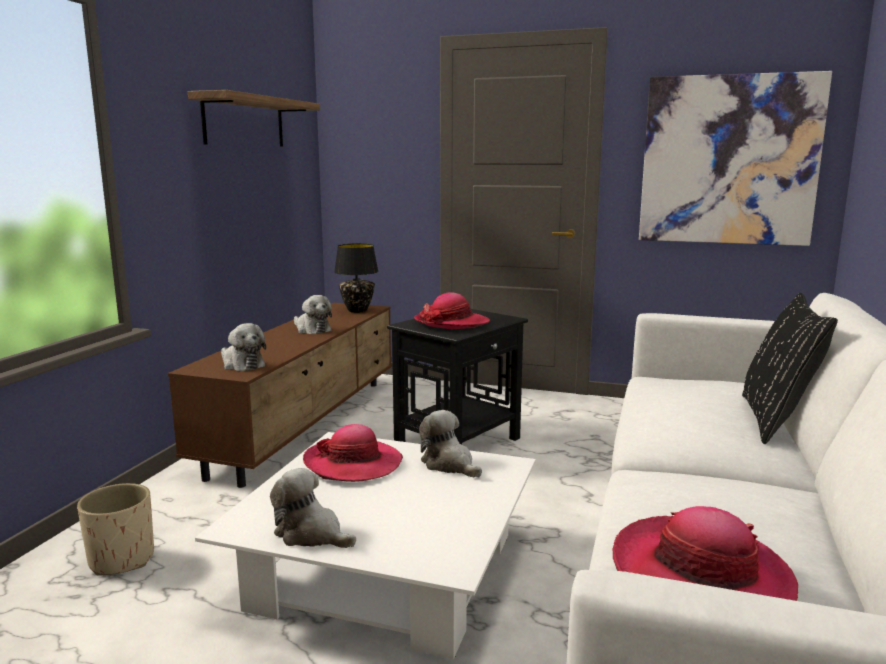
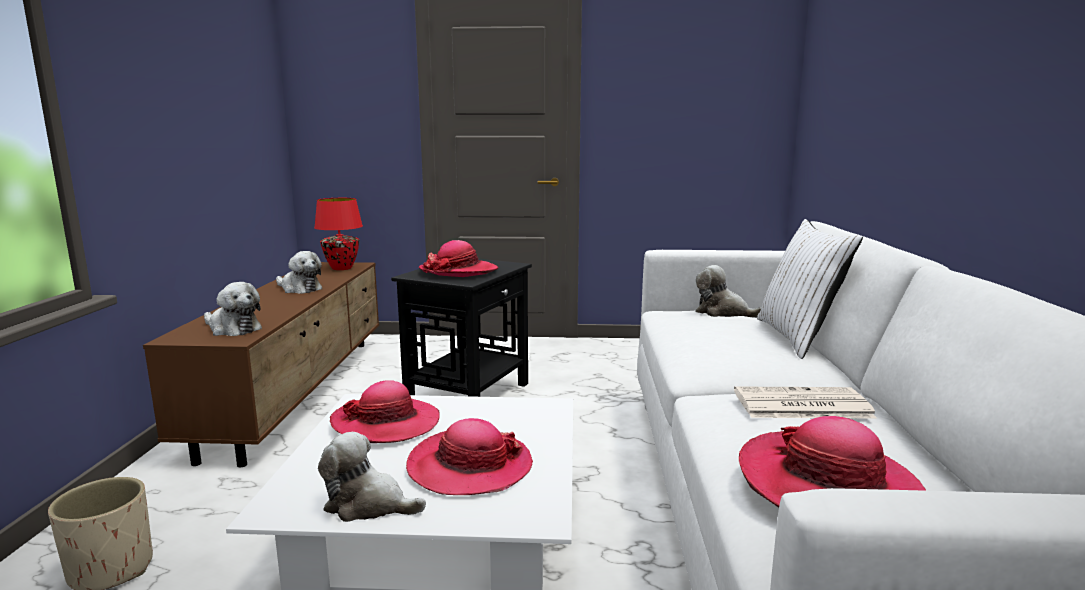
camera: 15 degrees left, 0 degrees up
(244, 122) = (206, 62): shelf -> none
(357, 310) = (341, 268): black table lamp -> red table lamp
(410, 512) = (469, 466): none -> hat
(449, 464) = (490, 413): plush toy -> plush toy (723, 313)
(727, 492) = (800, 405): none -> newspaper
(728, 160) = (696, 110): picture -> none
(776, 420) = (798, 338): black pillow -> white pillow

